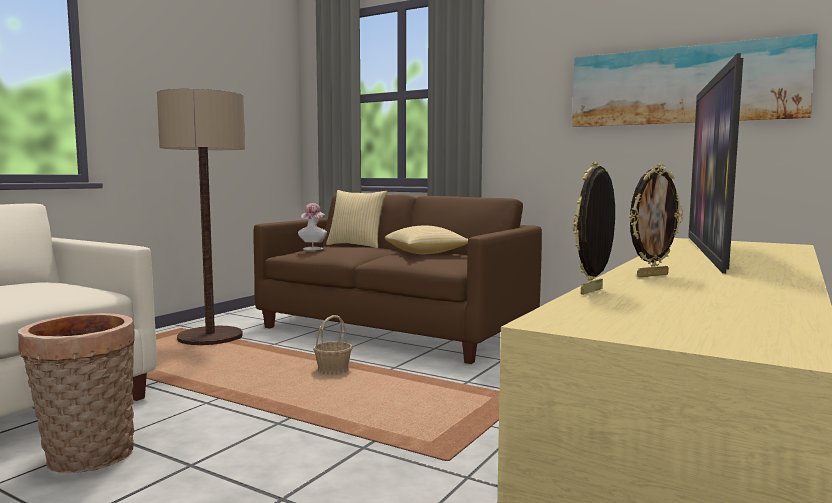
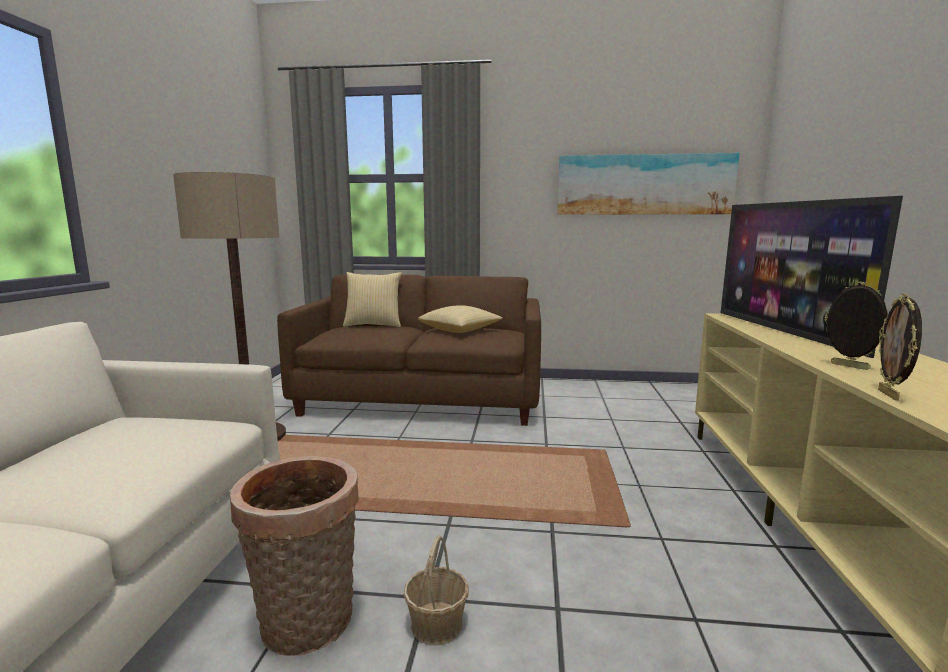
camera: 25 degrees left, 5 degrees up
(313, 248) = (343, 333): hat -> none
(333, 371) = (425, 454): basket -> basket (437, 624)
(651, 275) = (848, 366): picture frame -> picture frame turned 75 degrees counterclockwise

